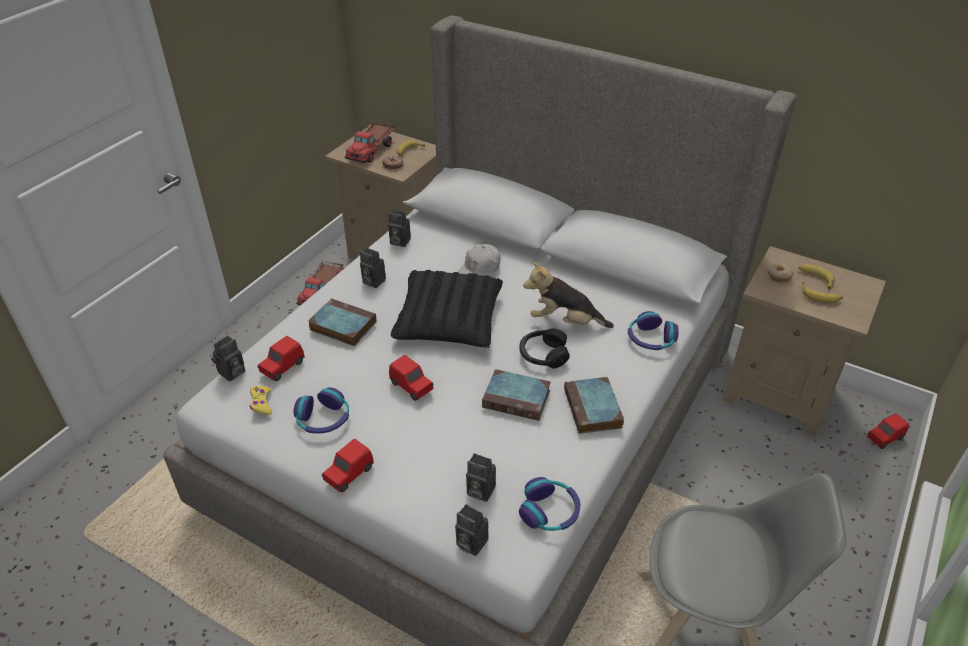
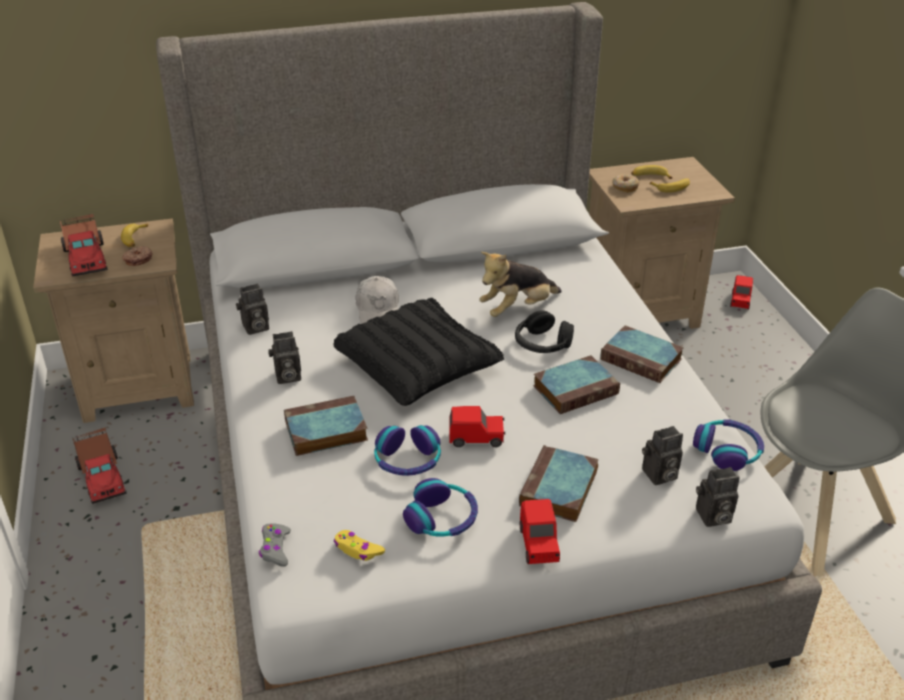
camera: 45 degrees left, 5 degrees down
(232, 373) = (275, 549): camera -> grey game controller
(282, 367) = (326, 505): red toy car -> none
(408, 452) = (559, 490): none -> book
(651, 339) = (601, 284): headphones -> headphones (407, 460)

